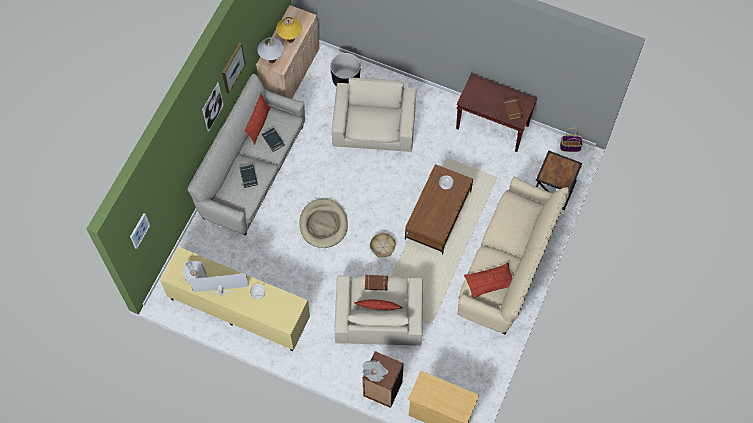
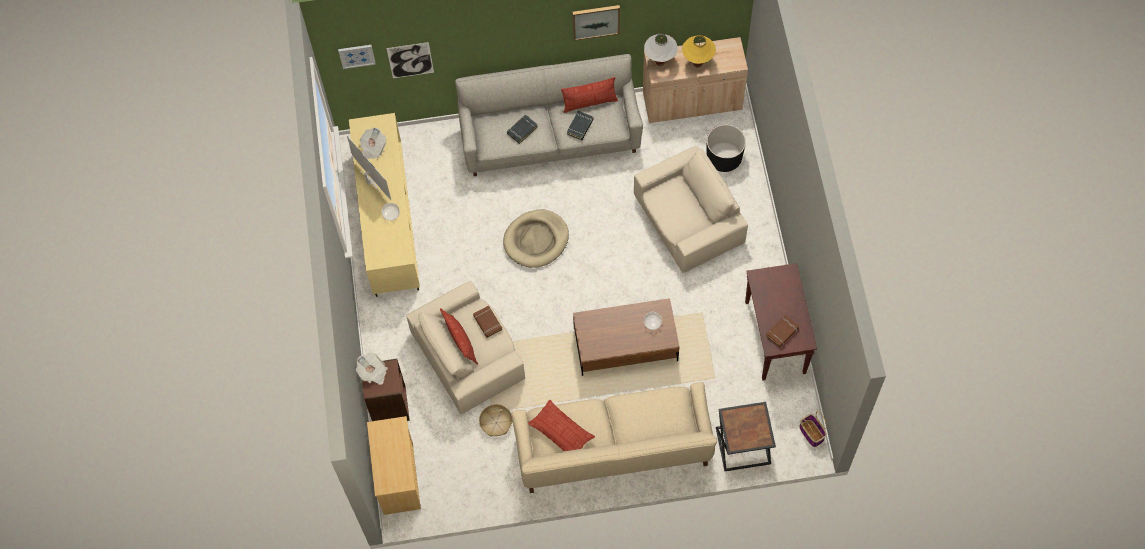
camera: 60 degrees right, 0 degrees up
(213, 107) = (541, 34): picture -> picture (410, 60)
(382, 247) = (549, 312): basket -> basket (496, 422)

